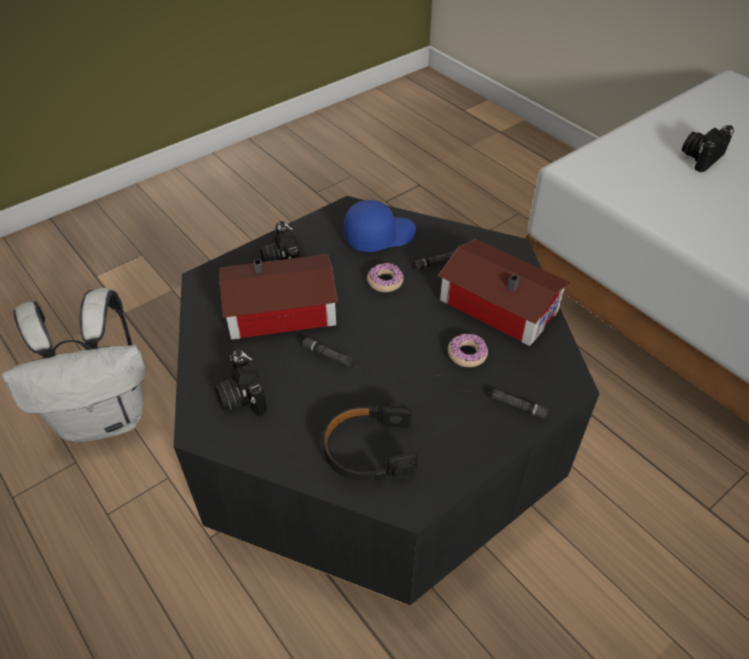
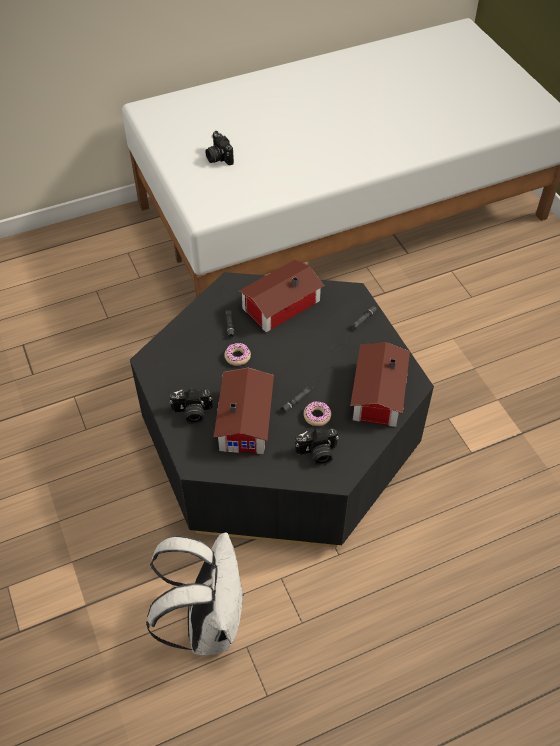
camera: 75 degrees left, 5 degrees up
(369, 450) = (376, 395): black headphones -> toy house
(379, 235) = (187, 349): blue cap -> none
(467, 354) = (317, 331): donut -> donut (317, 416)

